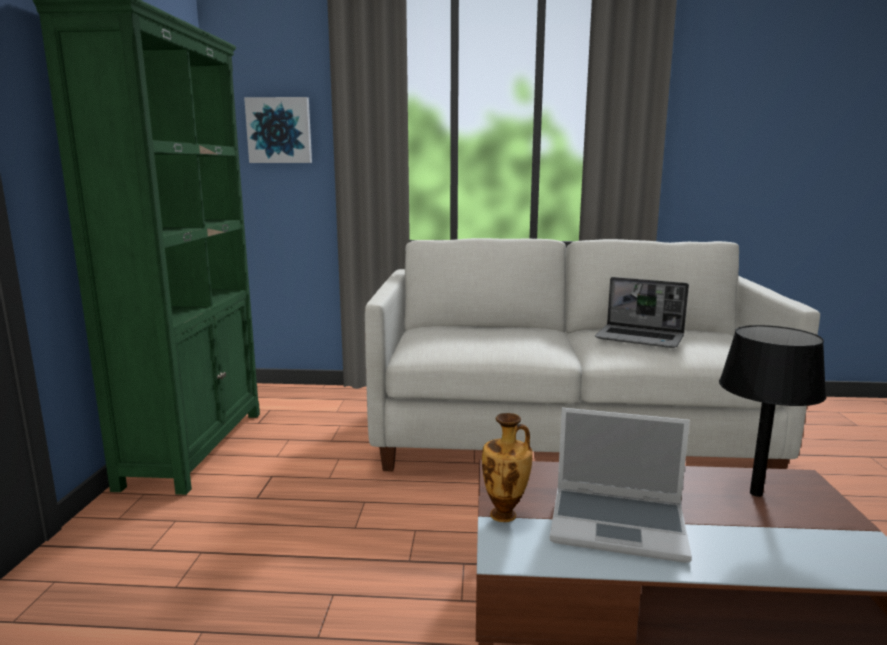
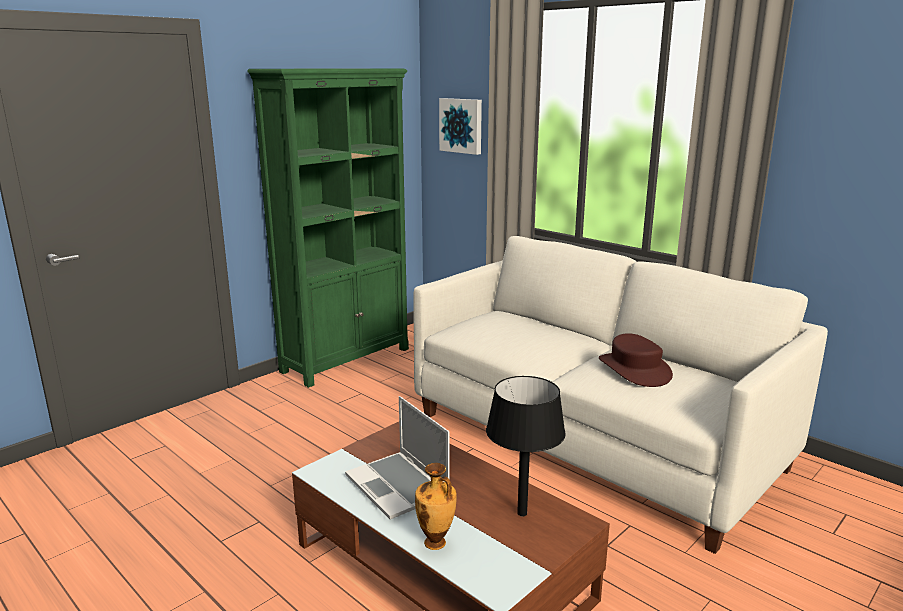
camera: 40 degrees right, 5 degrees up
(505, 515) = (354, 454): vase -> vase (436, 544)
(640, 338) = (634, 369): laptop -> brown hat

